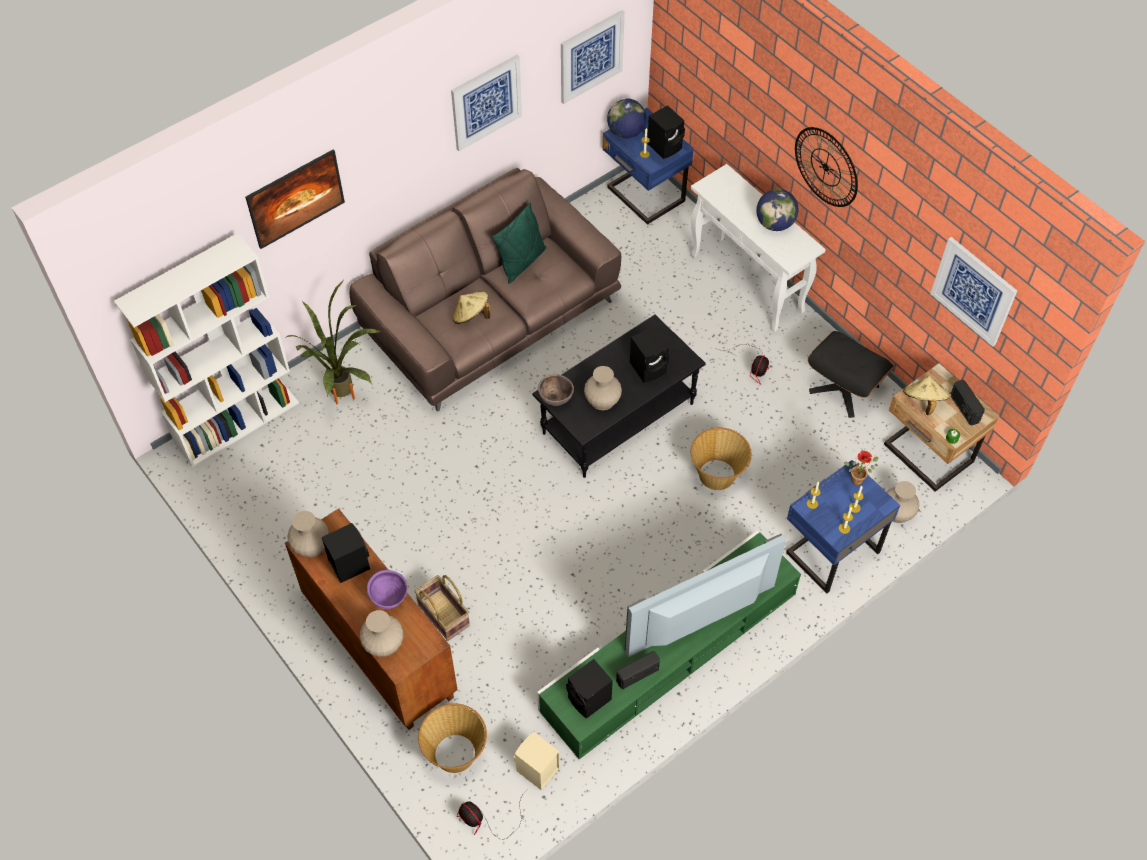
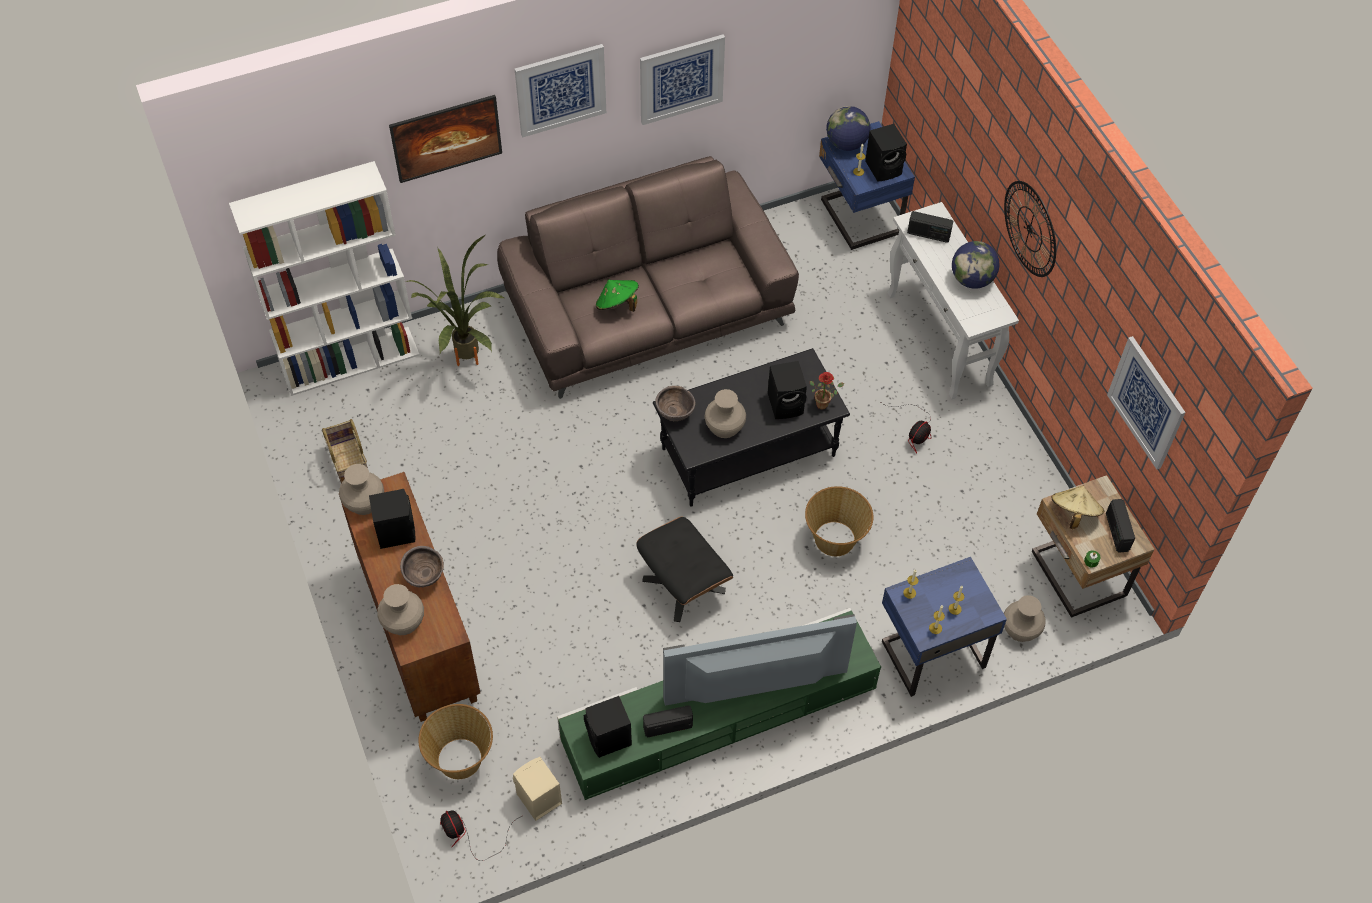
camera: 15 degrees right, 0 degrees up
(389, 598) = (424, 577): purple bowl -> brown bowl
(443, 615) = (494, 613): basket -> basket (348, 463)
(471, 316) = (617, 305): beige hat -> green hat
(522, 262) = (690, 260): green pillow -> none
(591, 56) = (814, 52): picture -> picture (560, 89)
(725, 194) = (928, 234): none -> radio
(843, 388) = (1007, 479): black ottoman -> black ottoman (683, 585)
(858, 478) = (970, 579): potted plant -> potted plant (824, 403)

